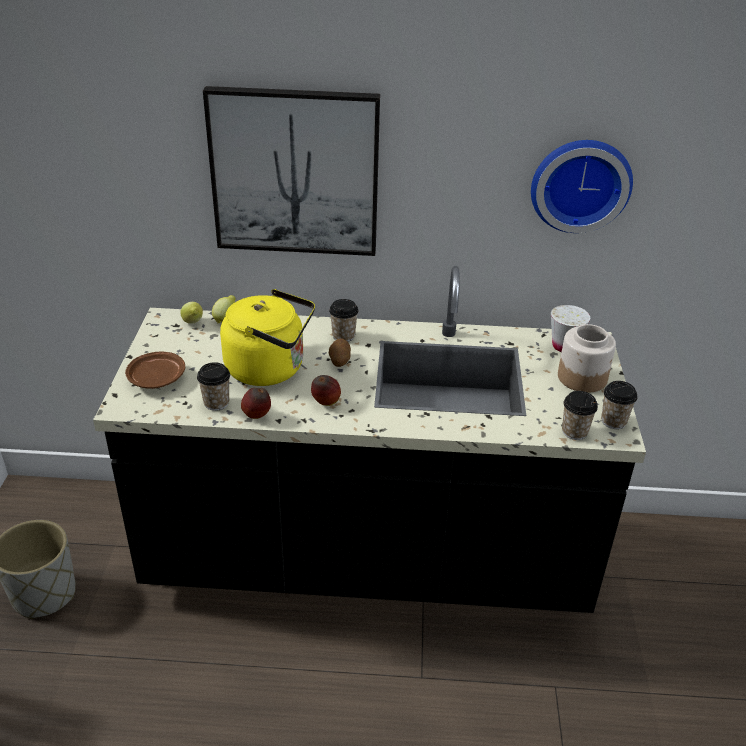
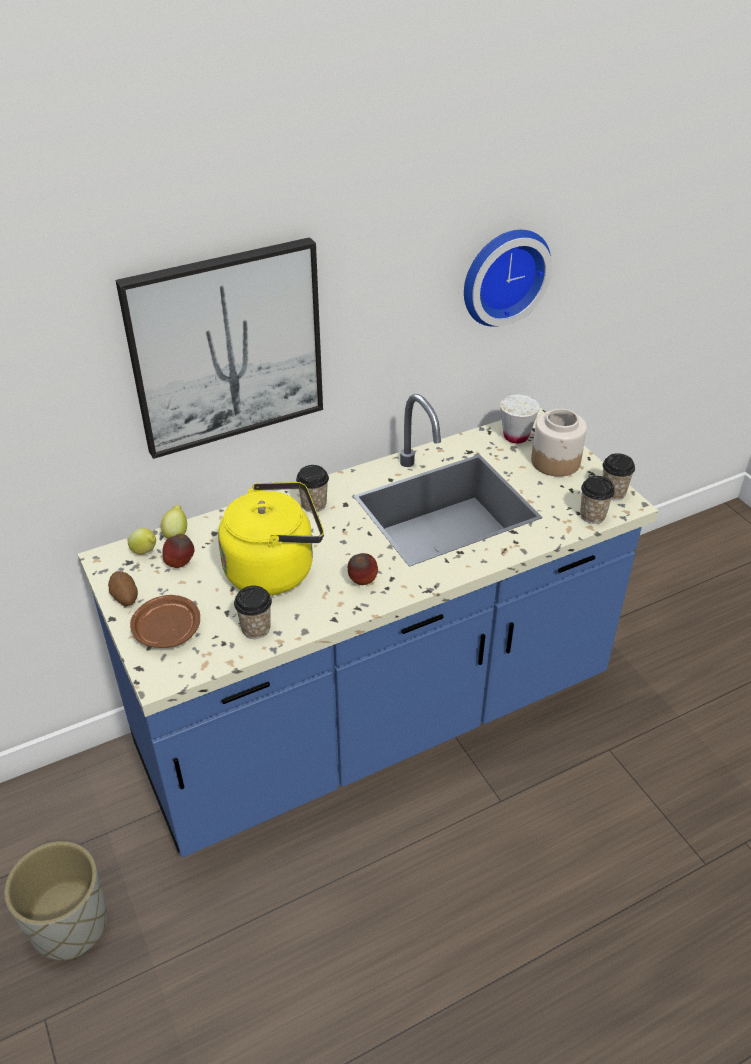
camera: 30 degrees left, 5 degrees up
(257, 416) = (310, 624): apple -> apple (180, 564)
(339, 361) = (334, 533): potato -> potato (125, 598)
(367, 561) = (375, 719): black counter -> blue counter

